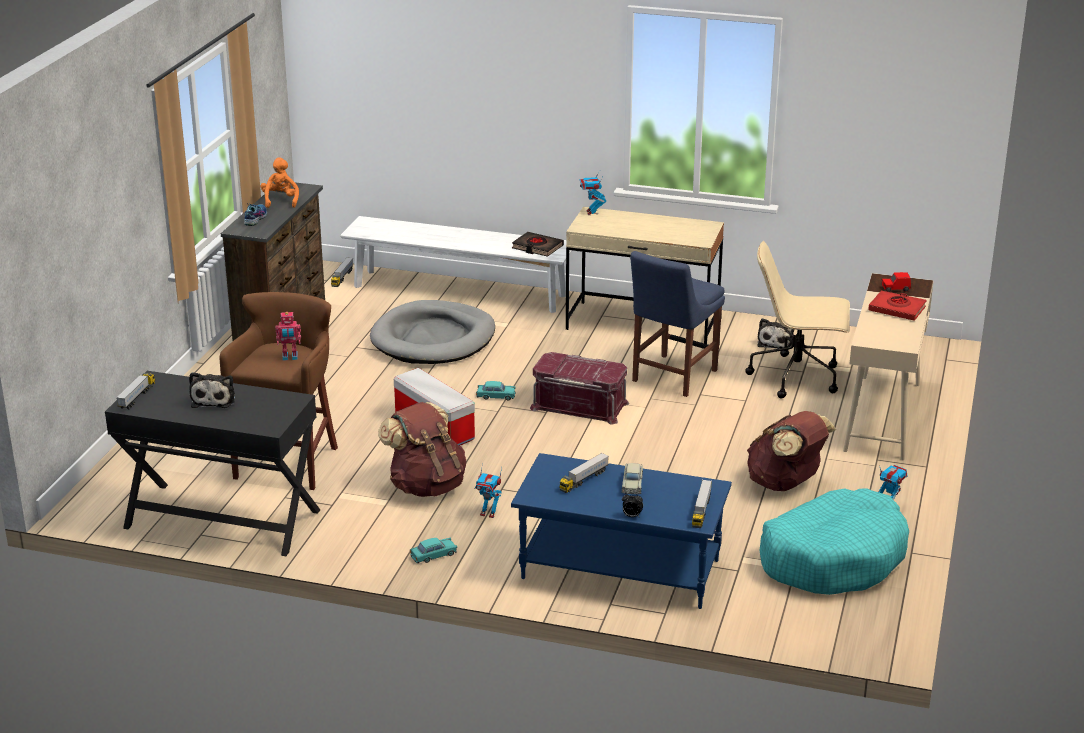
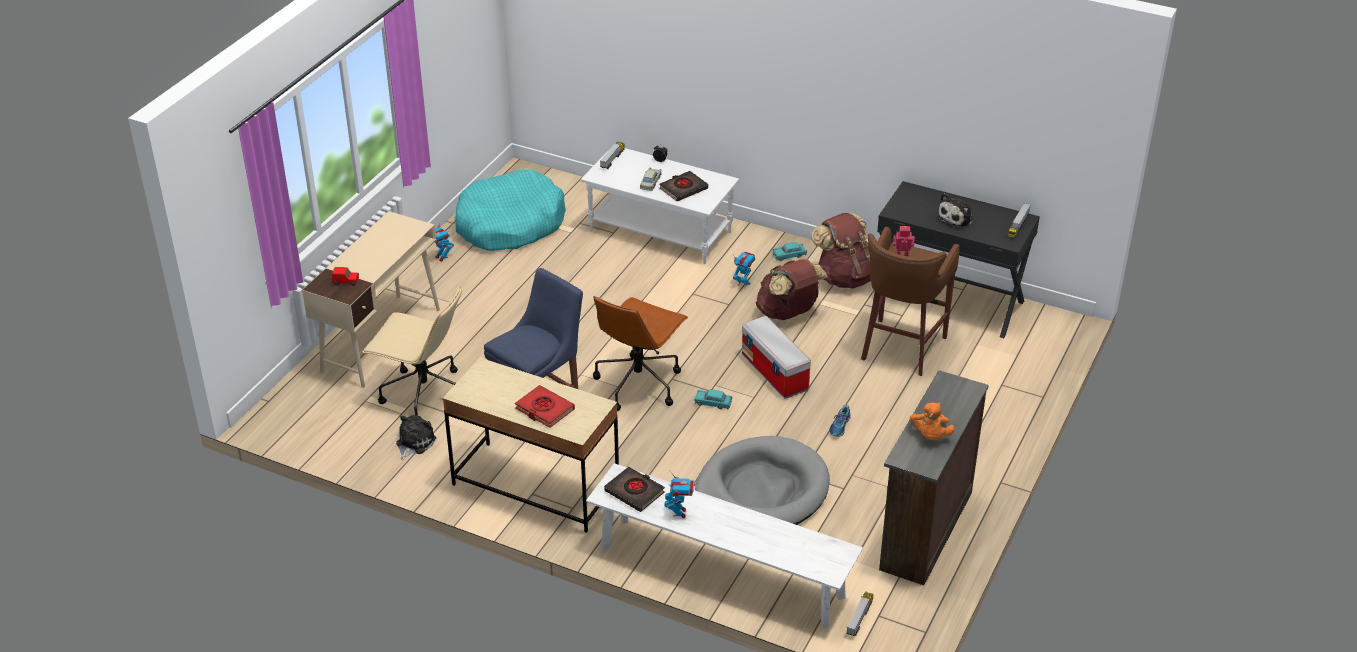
camera: 170 degrees left, 10 degrees up
(214, 399) = (956, 218): plush toy -> plush toy turned 150 degrees counterclockwise
(255, 218) = (955, 405): shoe -> shoe (840, 426)
(580, 405) = (638, 383): red storage box -> brown office chair
(583, 480) = (683, 189): toy truck -> black book
(592, 212) = (577, 431): toy robot -> toy robot (679, 513)
(621, 568) = (659, 232): blue coffee table -> white coffee table
(785, 484) = (505, 285): brown backpack -> brown backpack (844, 277)
(897, 309) = (365, 257): red book -> red book (544, 409)

